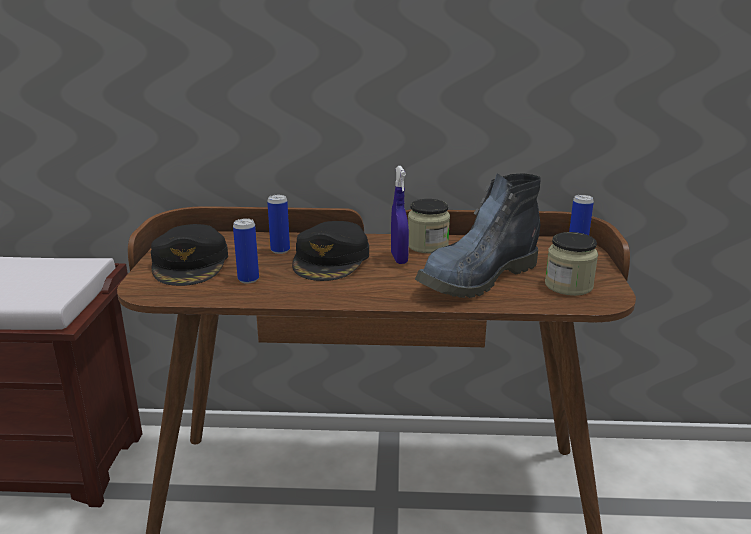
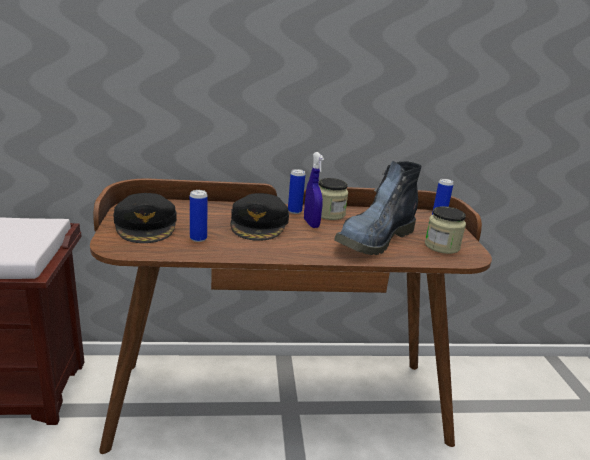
camera: 10 degrees left, 0 degrees up
(280, 250) = (216, 215): can -> can (294, 211)

